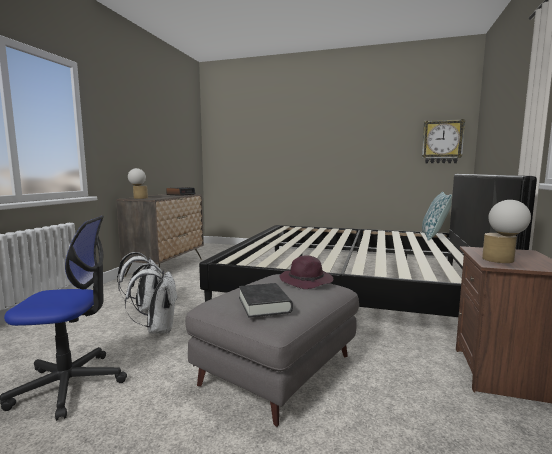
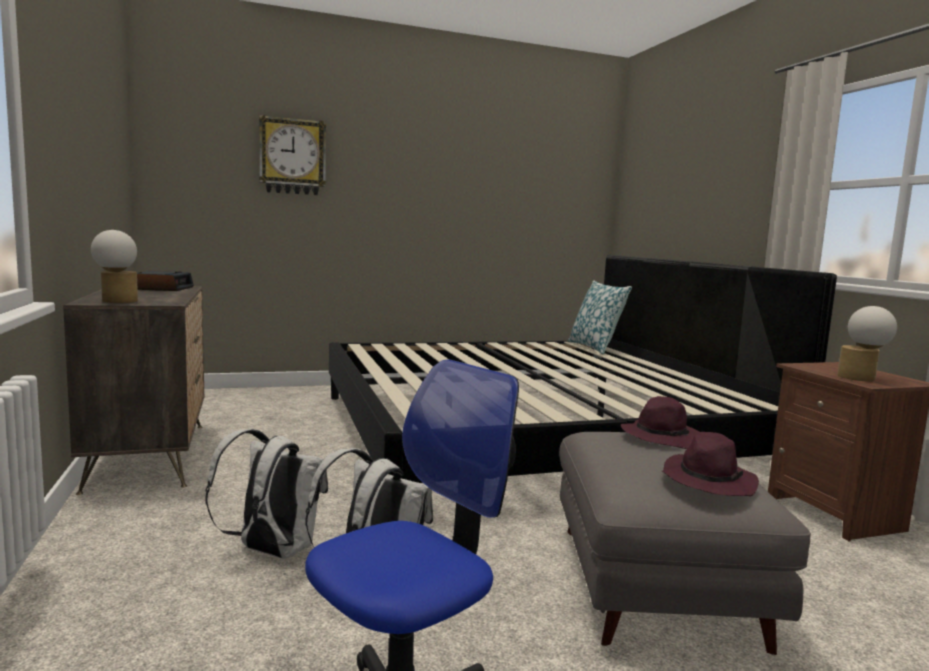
camera: 35 degrees left, 0 degrees up
(264, 304) = (707, 481): black book -> purple hat
(442, 142) = (577, 205): wall clock -> wall clock (292, 156)

